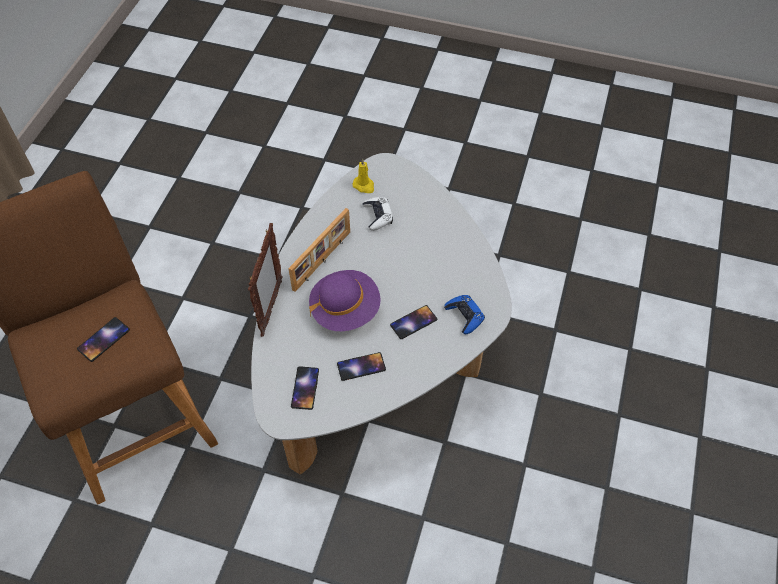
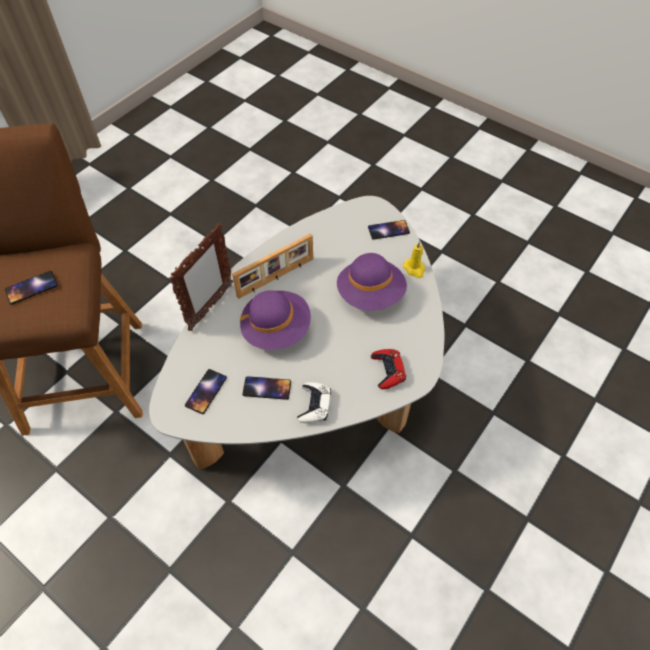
camera: 20 degrees right, 0 degrees up
(364, 186) = (344, 221): yellow candle -> yellow candle (414, 269)
(378, 216) = (345, 251): white game controller -> white game controller (314, 405)
(413, 322) = (335, 361): phone -> phone (388, 230)
(419, 250) = (370, 294): none -> purple hat
(464, 316) = (388, 370): blue game controller -> red game controller

